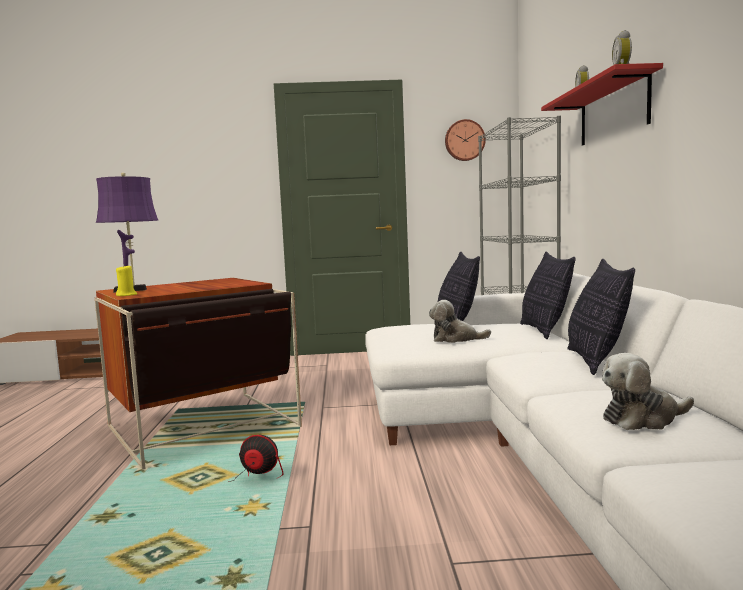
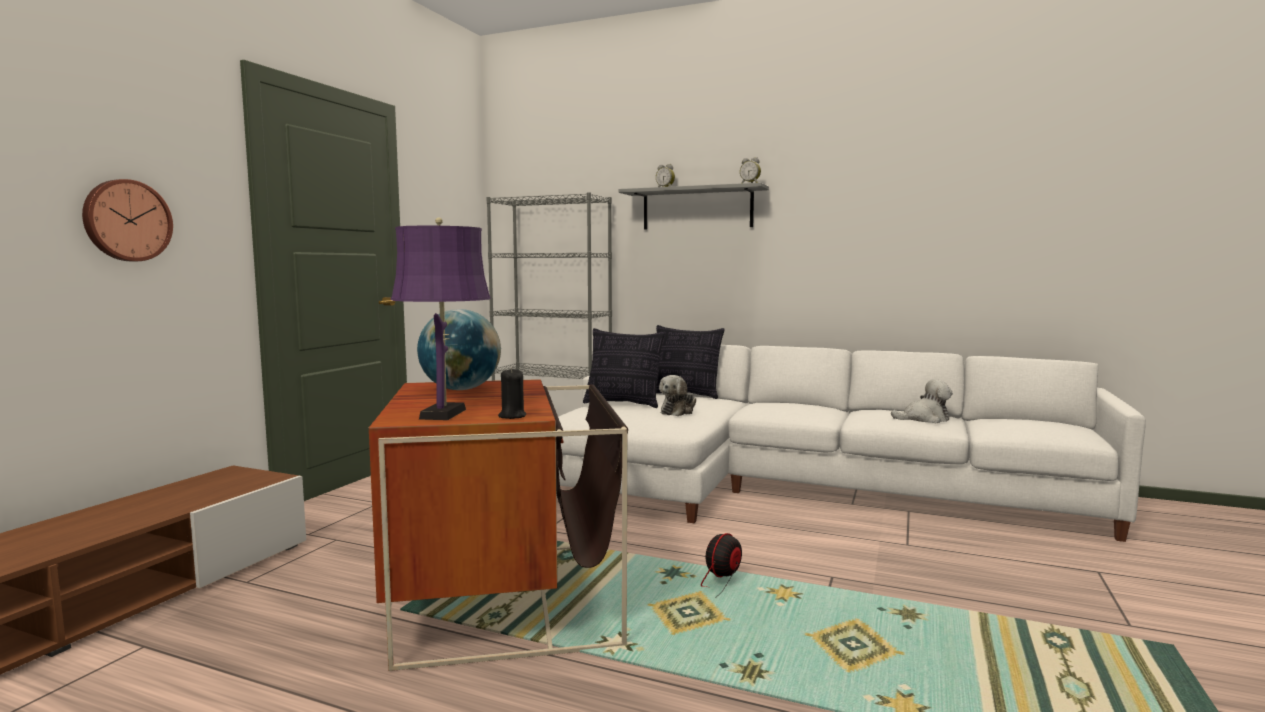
camera: 65 degrees left, 0 degrees up
(126, 295) = (512, 416): yellow candle -> black candle
(213, 282) = (461, 389): none -> globe
(464, 140) = (448, 196): wall clock -> wall clock (126, 220)
(596, 361) = (797, 404): pillow -> none
(613, 111) = (697, 209): red shelf -> grey shelf
(643, 419) = (924, 419): plush toy -> plush toy turned 105 degrees counterclockwise

